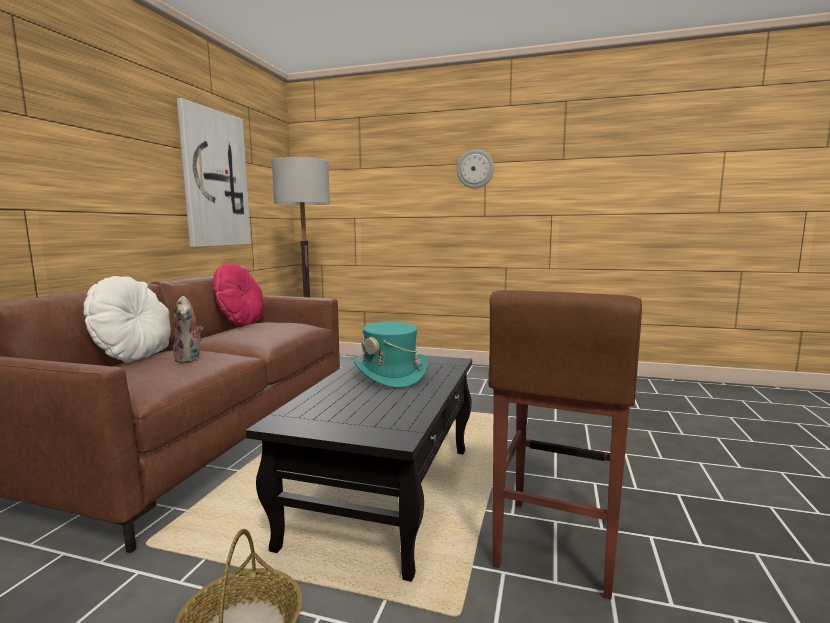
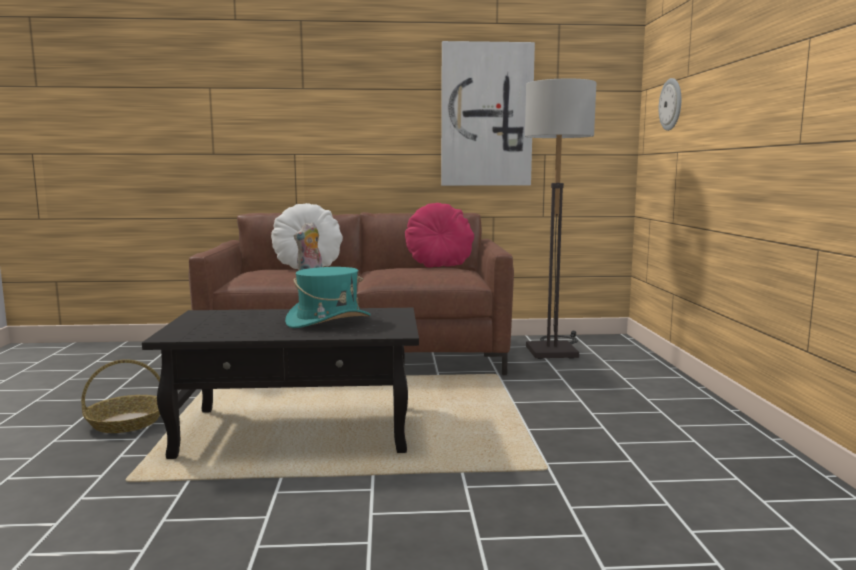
camera: 70 degrees right, 0 degrees up
(475, 169) = (792, 53): wall clock -> wall clock (671, 104)
(554, 544) = (222, 517): brown stool -> none

